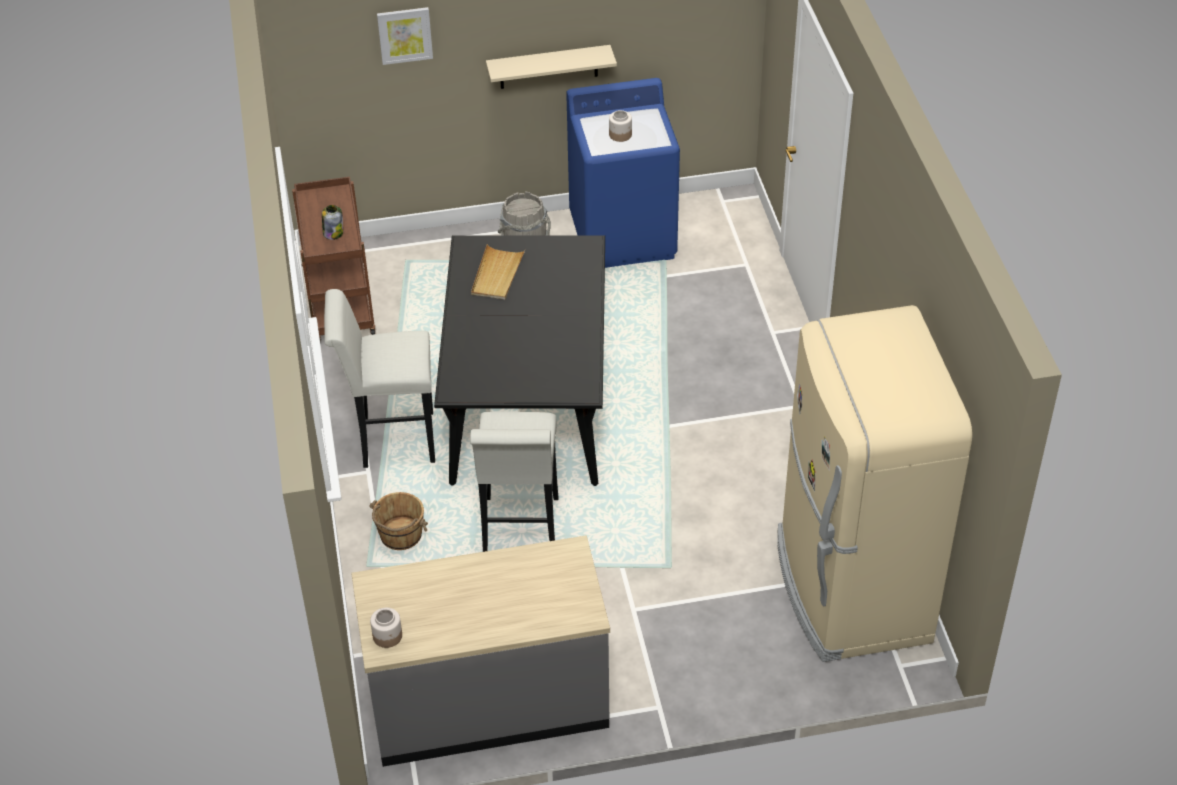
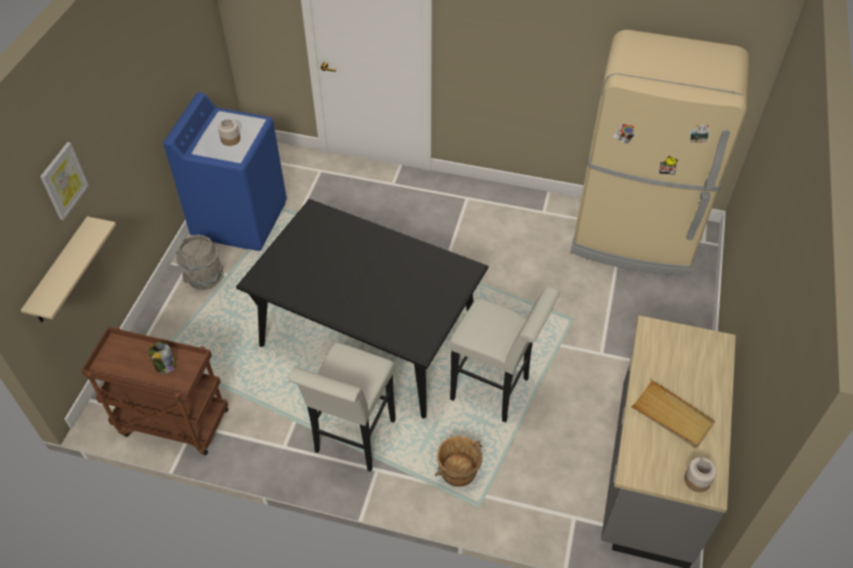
camera: 65 degrees left, 5 degrees up
(497, 275) = (306, 274): beige tray -> beige tray (672, 416)
(548, 67) = (144, 134): beige shelf -> beige shelf (61, 272)

